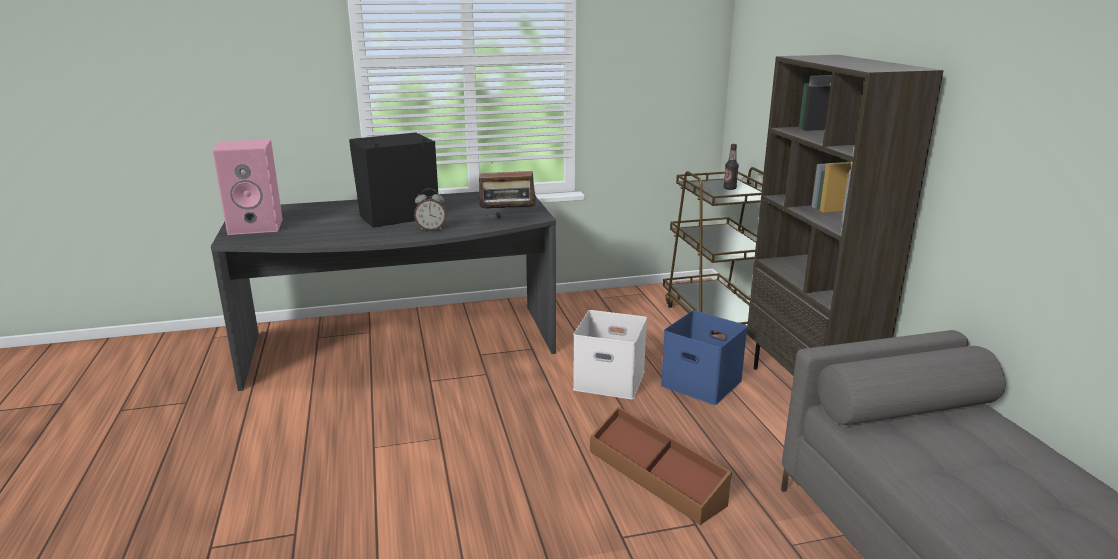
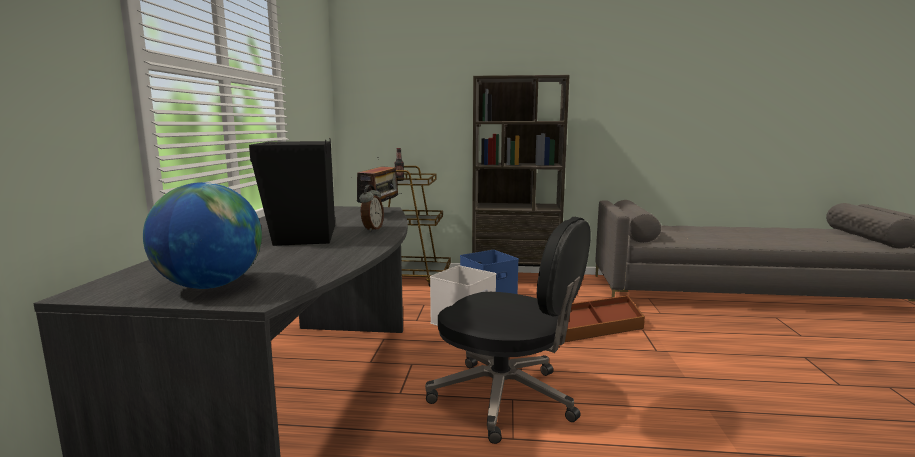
camera: 70 degrees left, 10 degrees down
(257, 226) = (210, 286): pink speaker -> globe
(440, 434) = (506, 398): none -> black office chair

